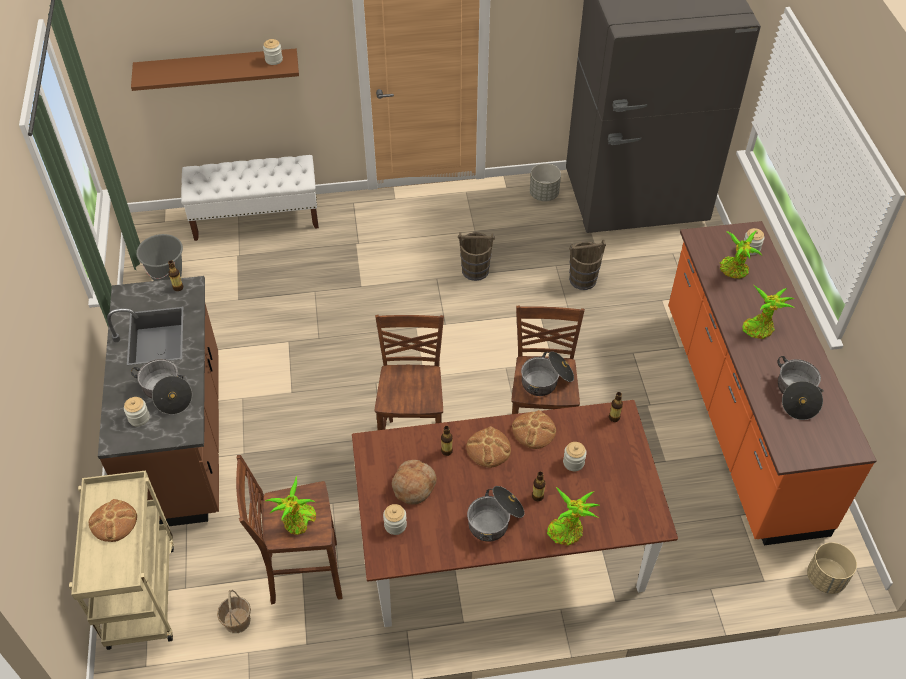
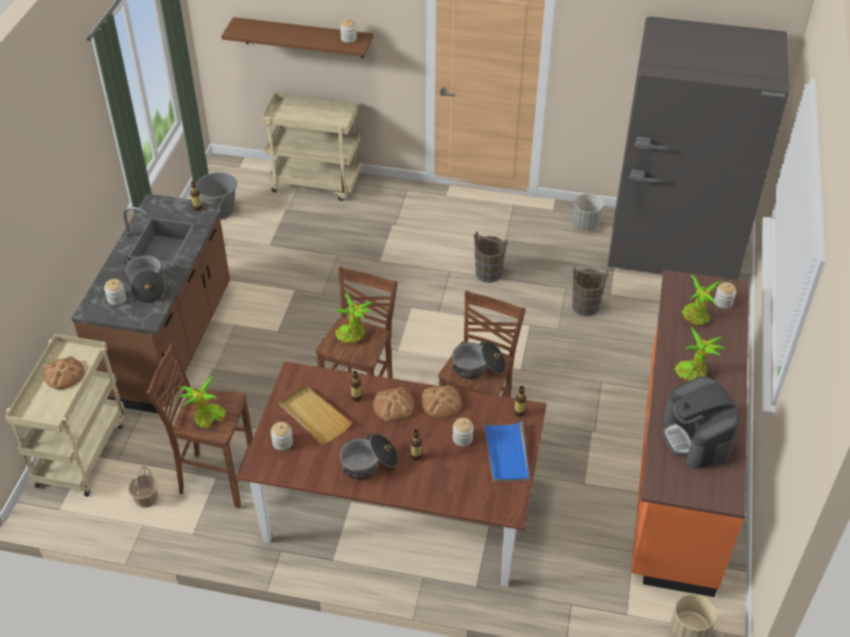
camera: 20 degrees right, 5 degrees down
(256, 218) = (317, 183): white bench -> beige cart
(413, 485) = (314, 416): bread -> beige tray
(568, 530) = (427, 491): potted plant -> potted plant (353, 335)
(623, 464) = (506, 453): none -> blue tray
(796, 395) = (696, 438): cooking pot -> coffee machine

